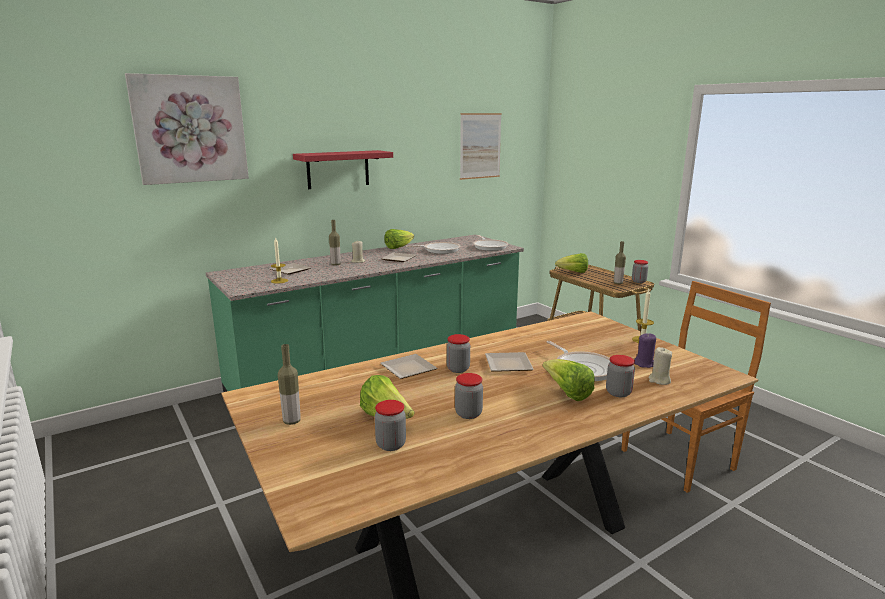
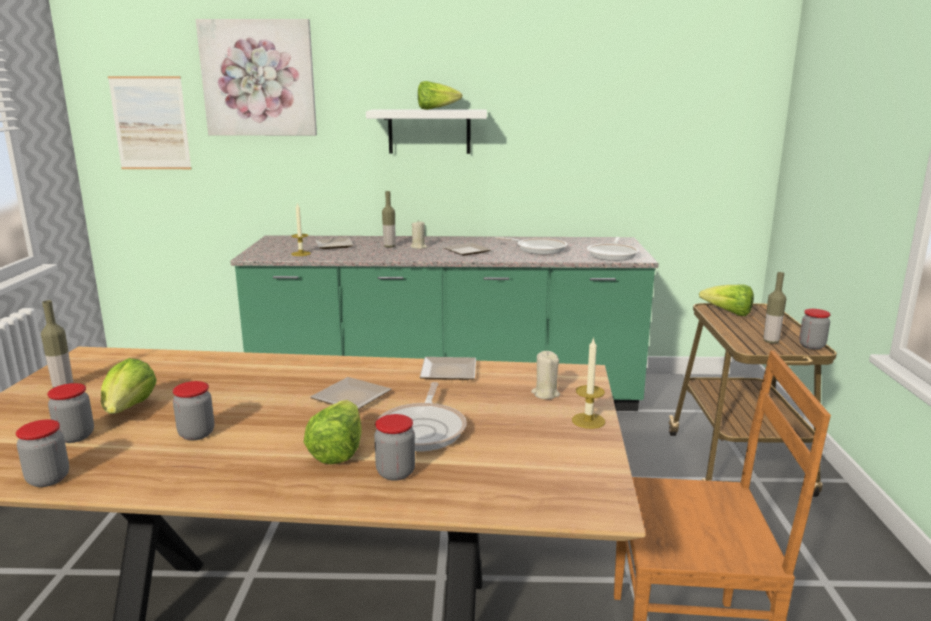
camera: 35 degrees right, 0 degrees up
(338, 169) = (429, 131): red shelf -> white shelf
(398, 247) = (498, 239): lettuce -> lettuce (436, 109)
(408, 370) = (247, 372): plate -> plate (446, 372)
(458, 369) = (292, 386): jar -> jar (48, 479)
(480, 146) = (654, 109): picture -> picture (150, 123)
(644, 364) = (515, 451): purple candle -> none
(659, 380) = (484, 478): beige candle -> beige candle (545, 394)

